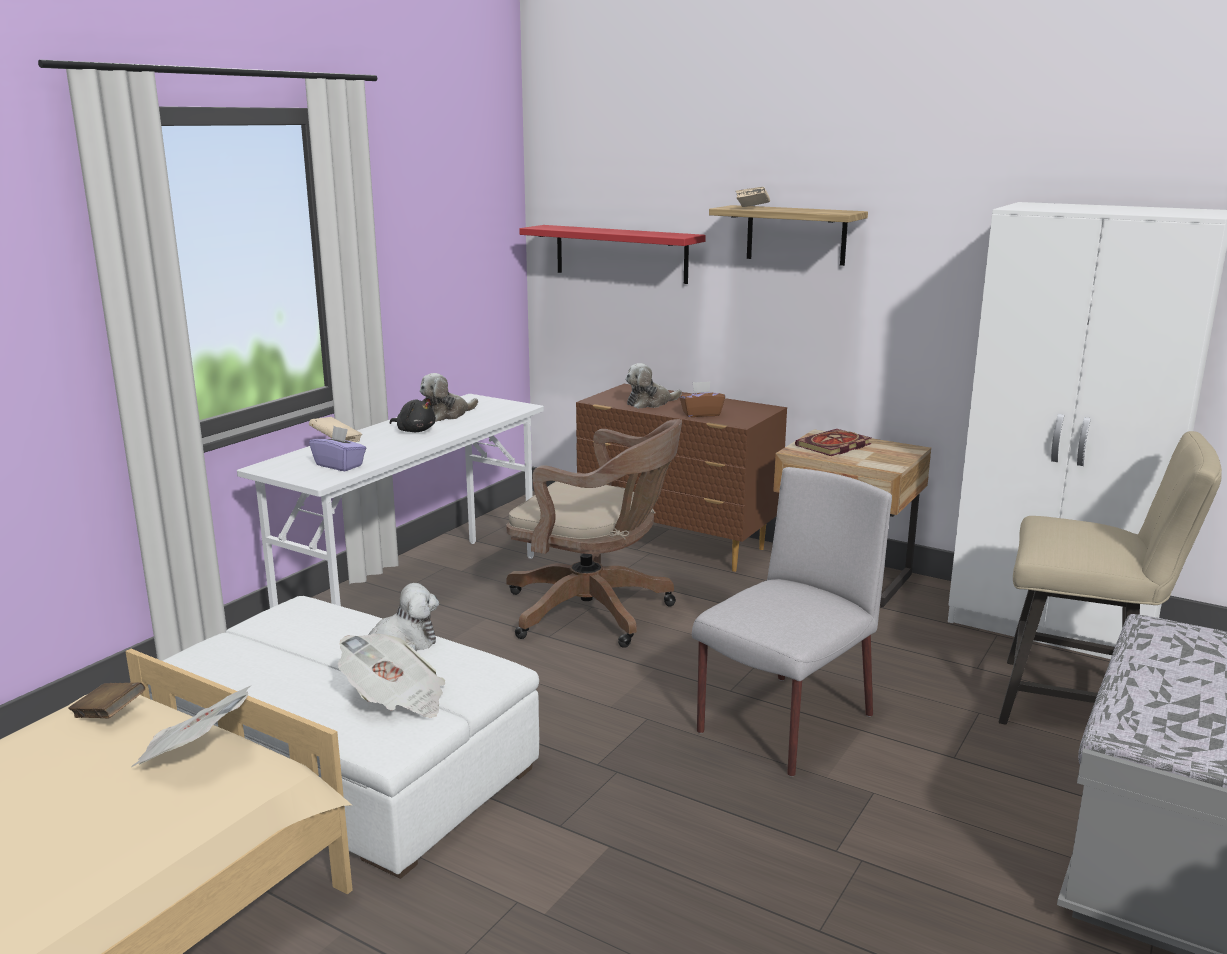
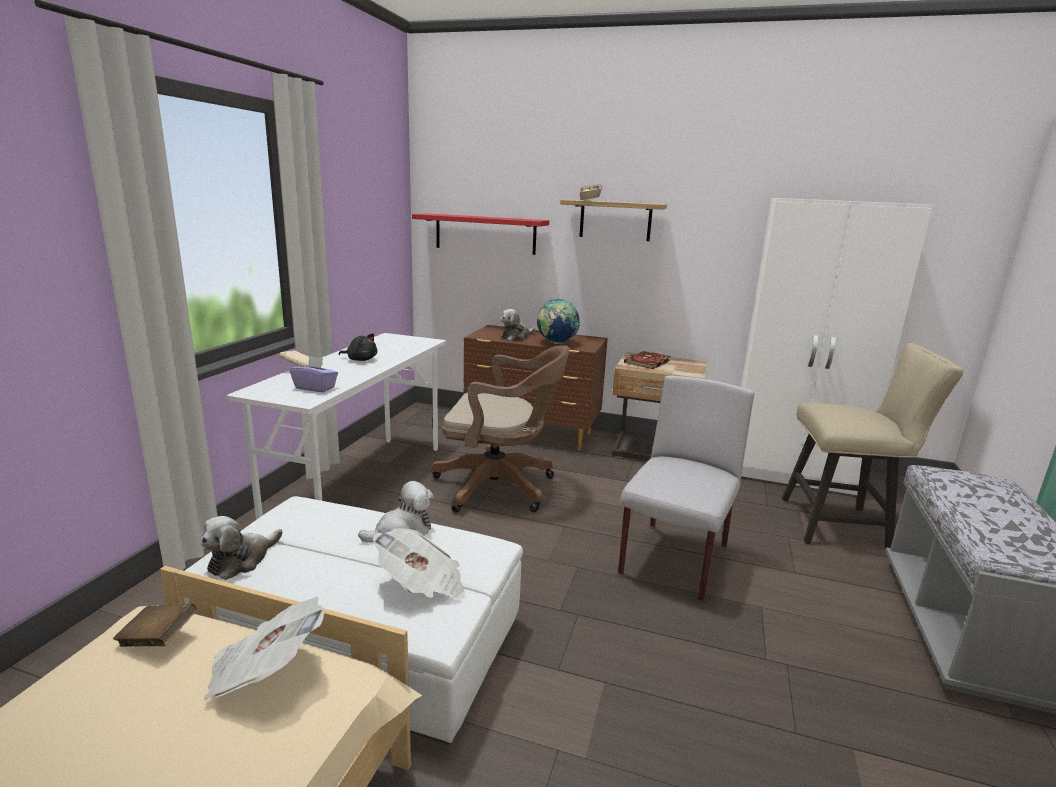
camera: 15 degrees left, 0 degrees up
(447, 415) = (378, 347): plush toy -> plush toy (241, 560)
(701, 414) = (556, 343): brown tissue box -> globe

